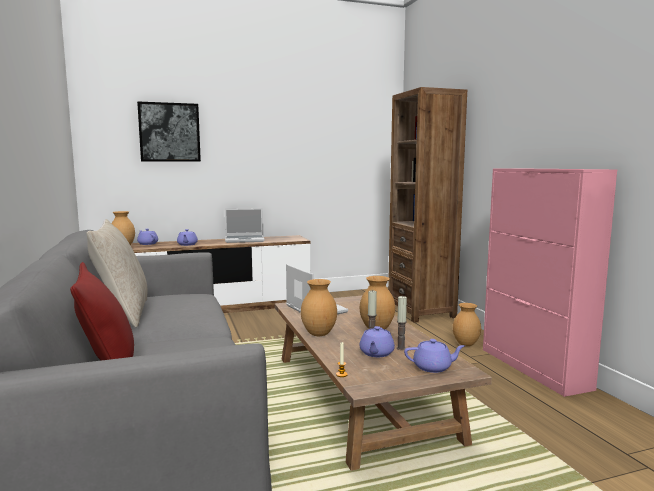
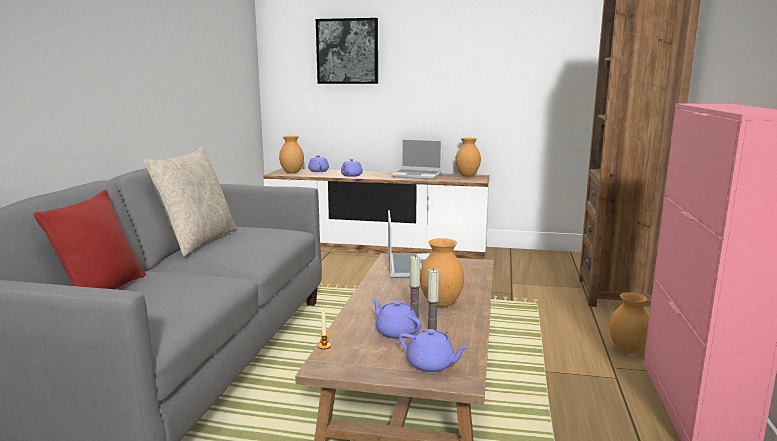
camera: 30 degrees right, 5 degrees up
(318, 334) = (370, 296): brown vase -> brown vase (467, 175)
(376, 353) = (395, 332): purple teapot -> purple teapot turned 90 degrees clockwise

